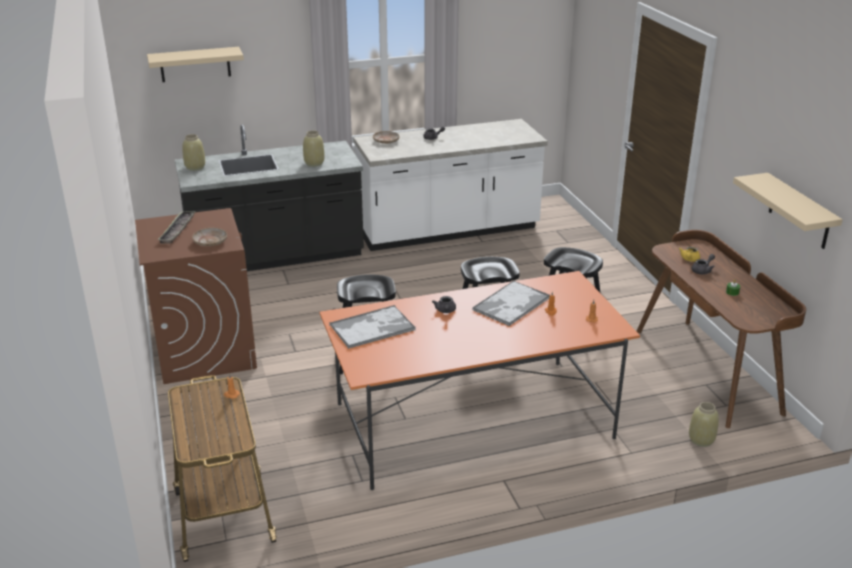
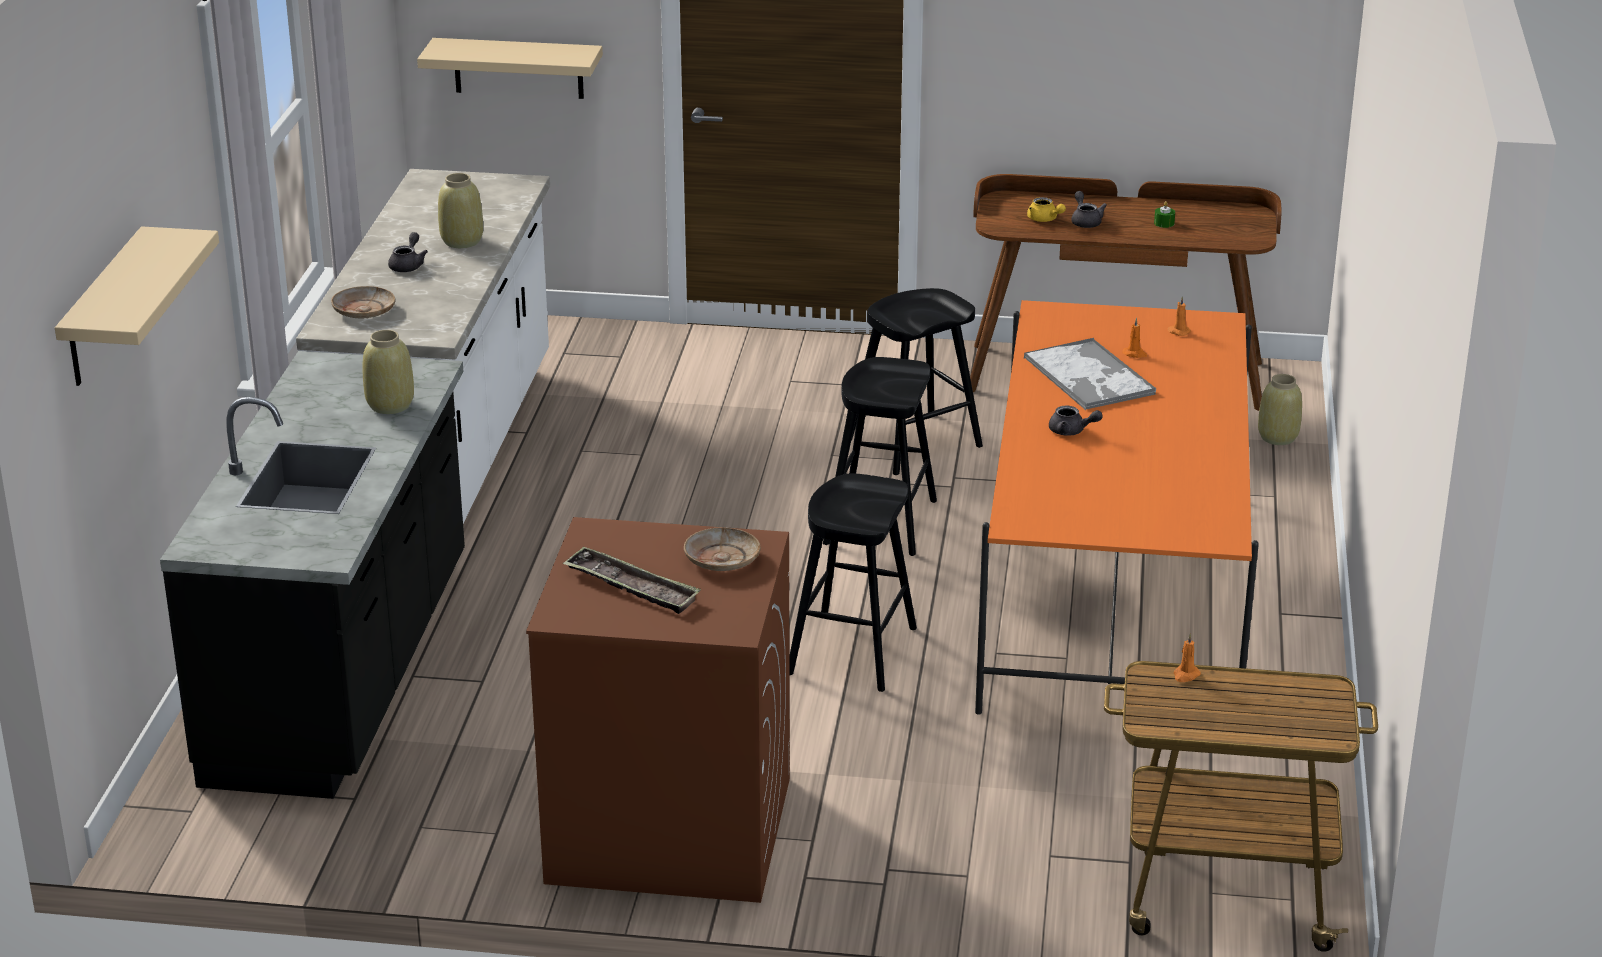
camera: 65 degrees left, 0 degrees up
(195, 167) = (246, 540): beige vase -> beige vase (461, 241)
(373, 327) = (1080, 501): tray -> none
(799, 212) = (1207, 61): beige shelf -> beige shelf (518, 68)

